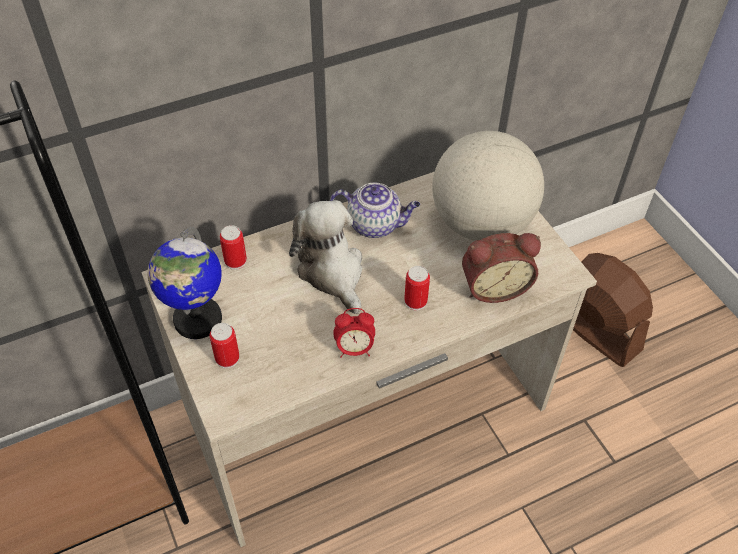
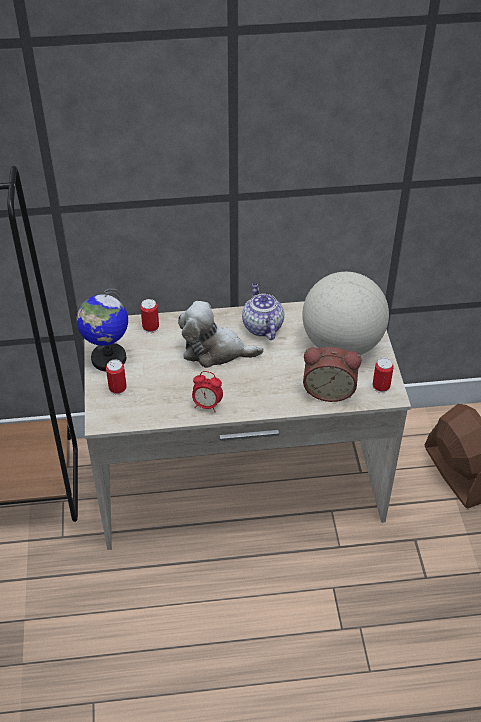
camera: 20 degrees right, 5 degrees down
(332, 271) = (215, 350): plush toy -> plush toy turned 75 degrees counterclockwise
(375, 224) = (262, 326): teapot -> teapot turned 135 degrees counterclockwise
(415, 301) = (265, 385): can -> can (381, 386)

